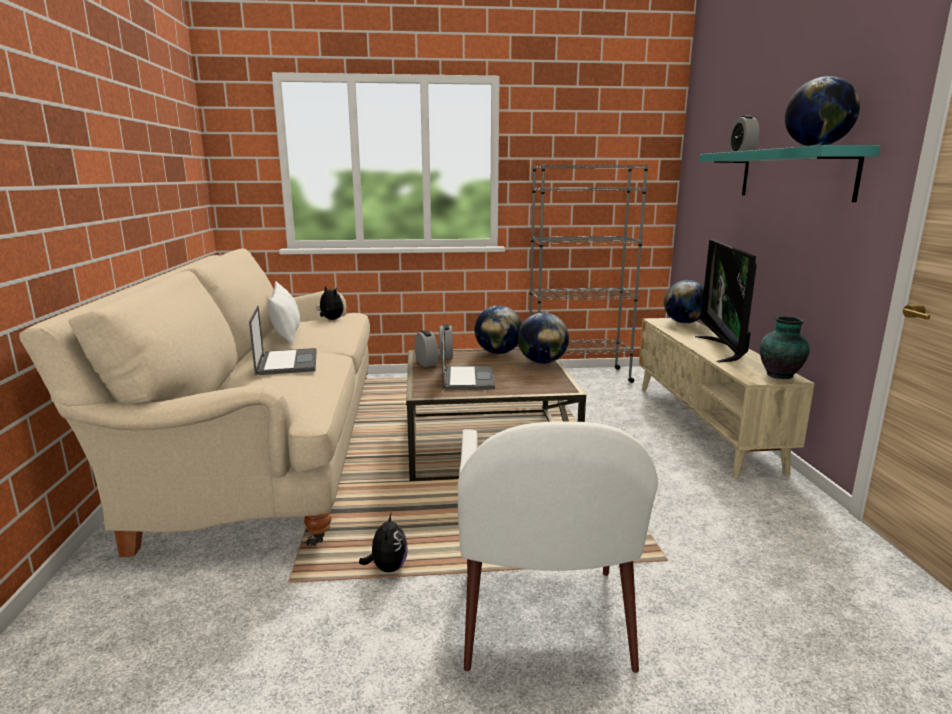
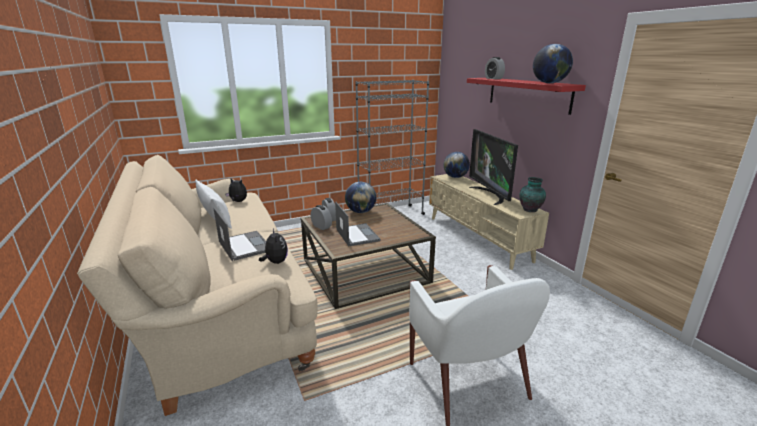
camera: 20 degrees left, 5 degrees up
(387, 568) = (360, 373): plush toy -> plush toy (275, 262)
(542, 362) = (393, 216): globe -> none
(794, 174) = (528, 94): turquoise shelf -> red shelf

